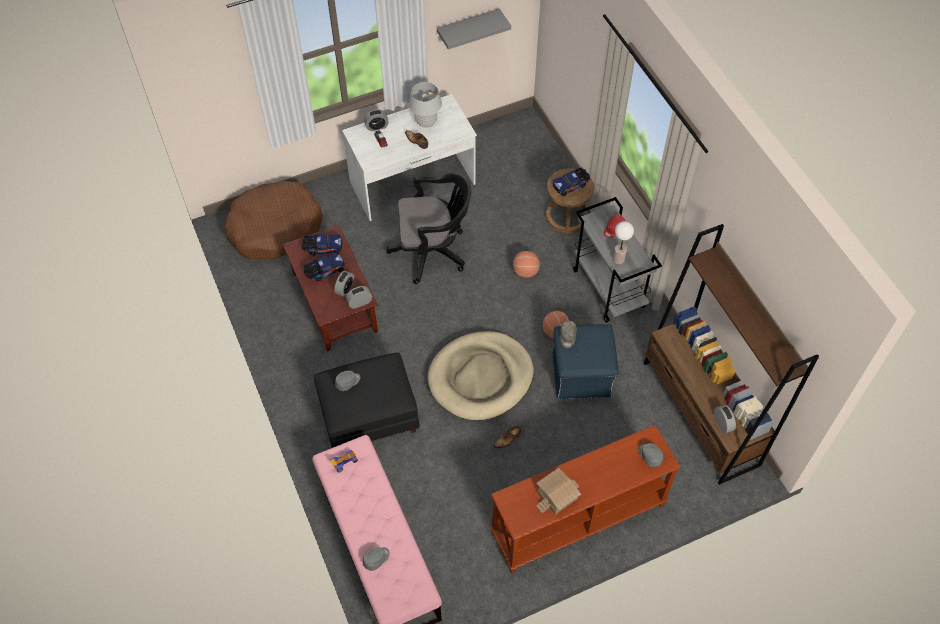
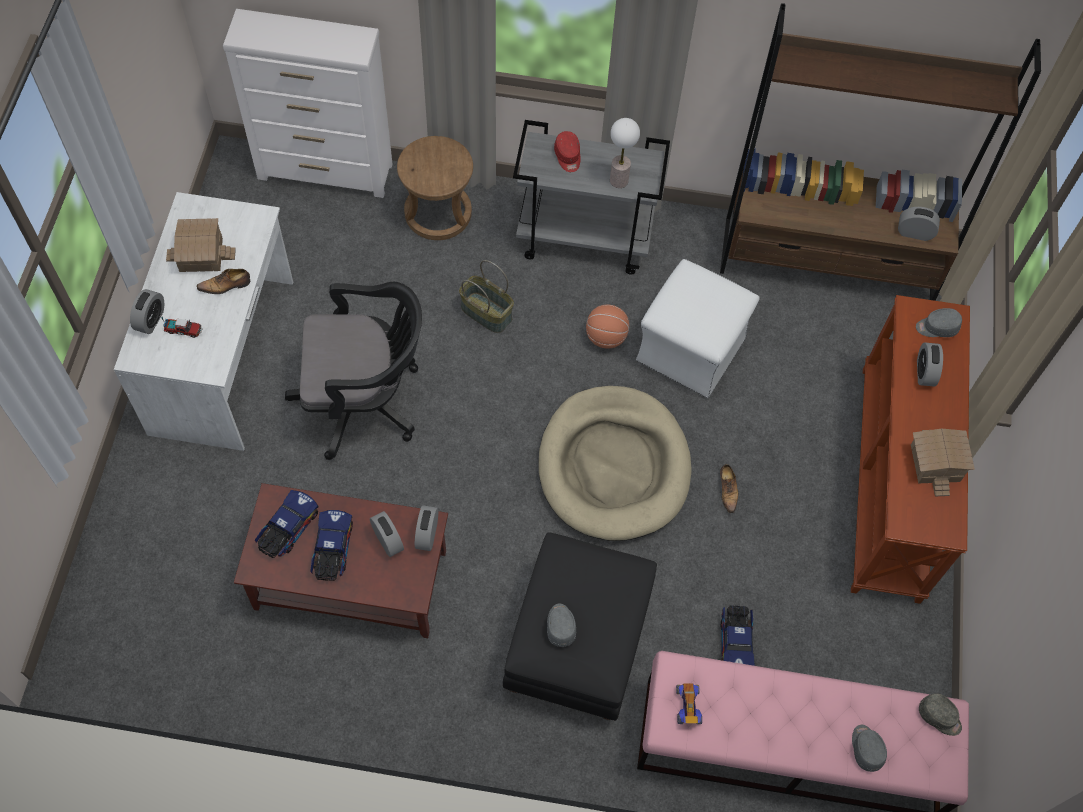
camera: 60 degrees left, 5 degrees up
(274, 228) = (146, 589): brown dog bed -> none
(426, 122) = (201, 254): white table lamp -> toy house
(433, 251) = (365, 401): black office chair -> black office chair turned 60 degrees clockwise
(468, 28) = (134, 78): grey shelf -> none
(525, 272) = (487, 312): basketball -> basket
(549, 158) = (326, 172): none -> white dresser
(567, 336) = (672, 315): grey cap -> grey cap (939, 717)
(571, 185) = (434, 163): toy truck -> toy truck (735, 642)
(580, 375) = (690, 350): blue ottoman -> white ottoman
(613, 463) = (924, 372): none -> alarm clock

